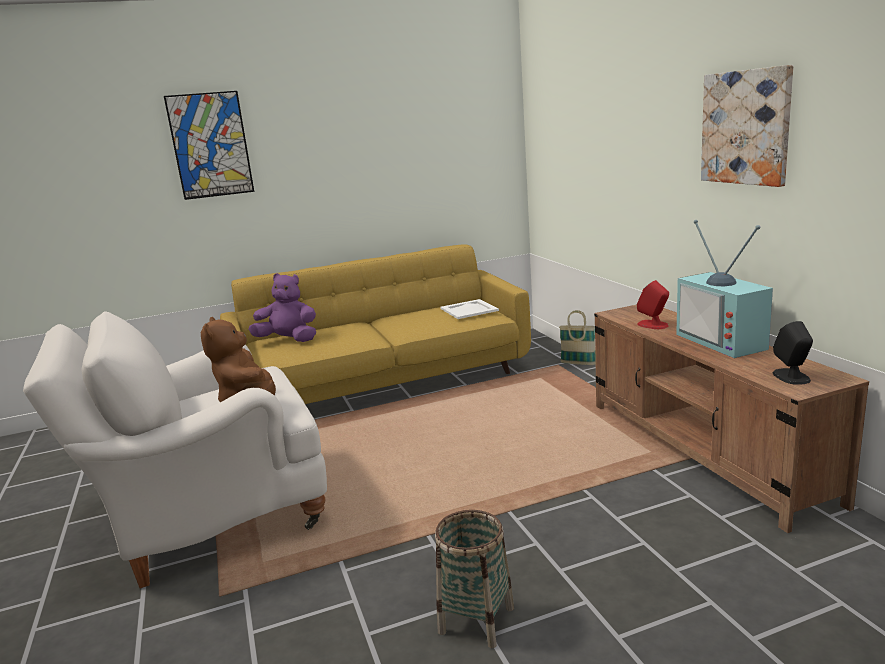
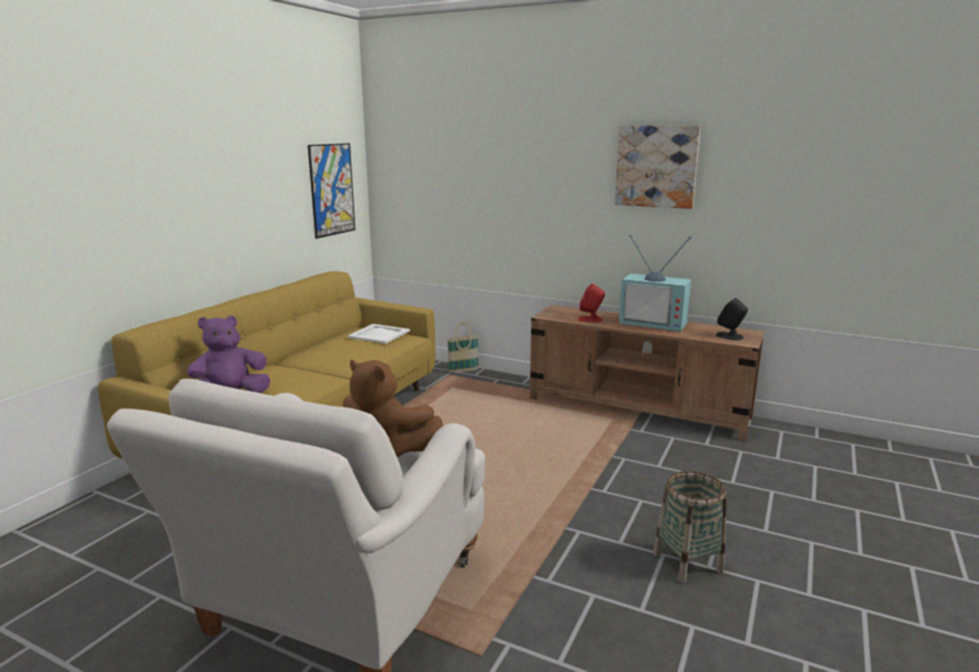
camera: 45 degrees left, 0 degrees up
(210, 145) = (79, 155): picture -> picture (332, 190)

